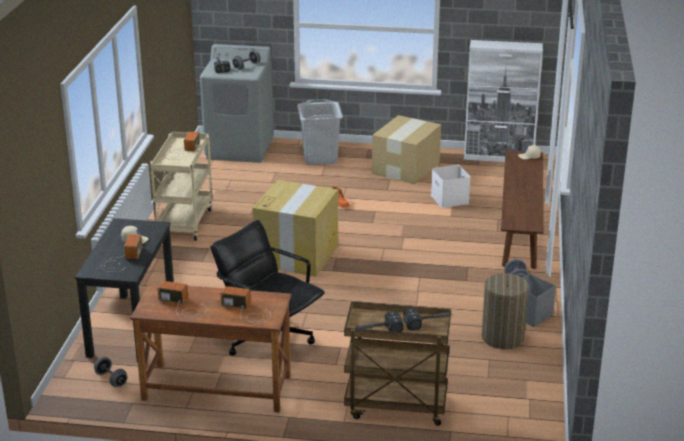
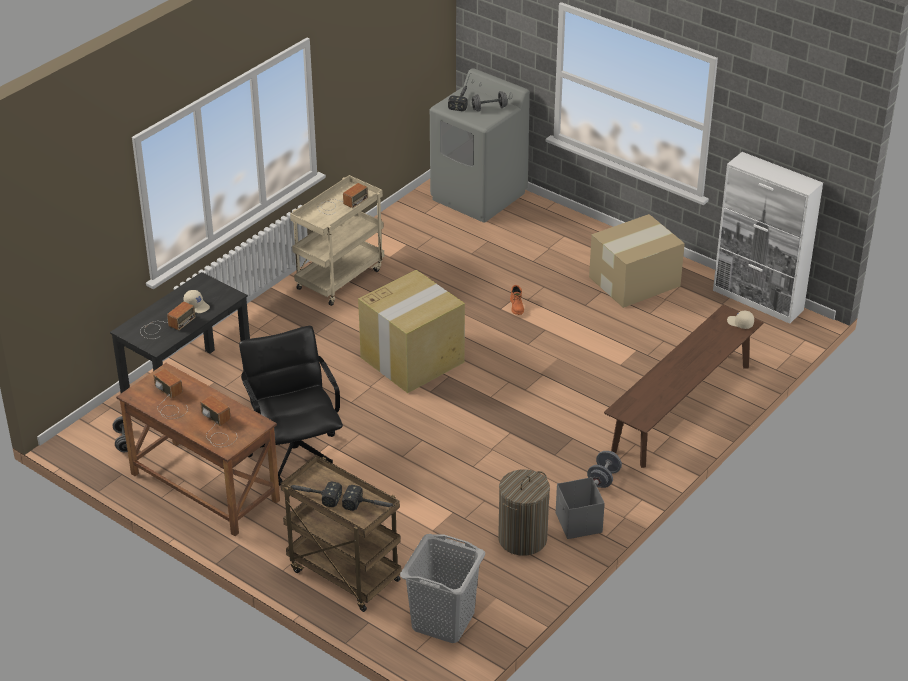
camera: 30 degrees right, 10 degrees up
(320, 158) = (552, 237): grey laundry basket -> grey laundry basket (442, 621)
(450, 199) = (642, 342): white storage box -> none

